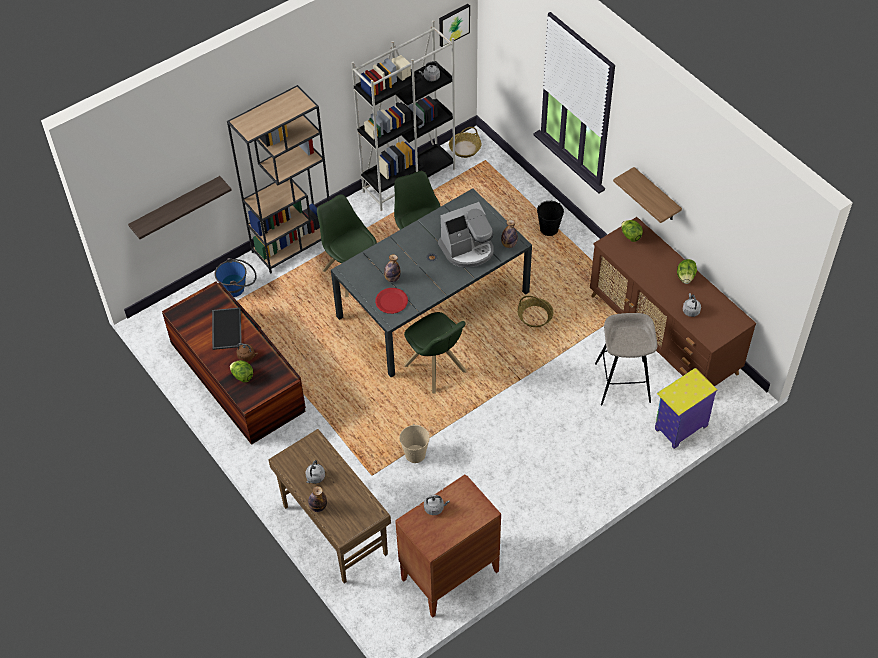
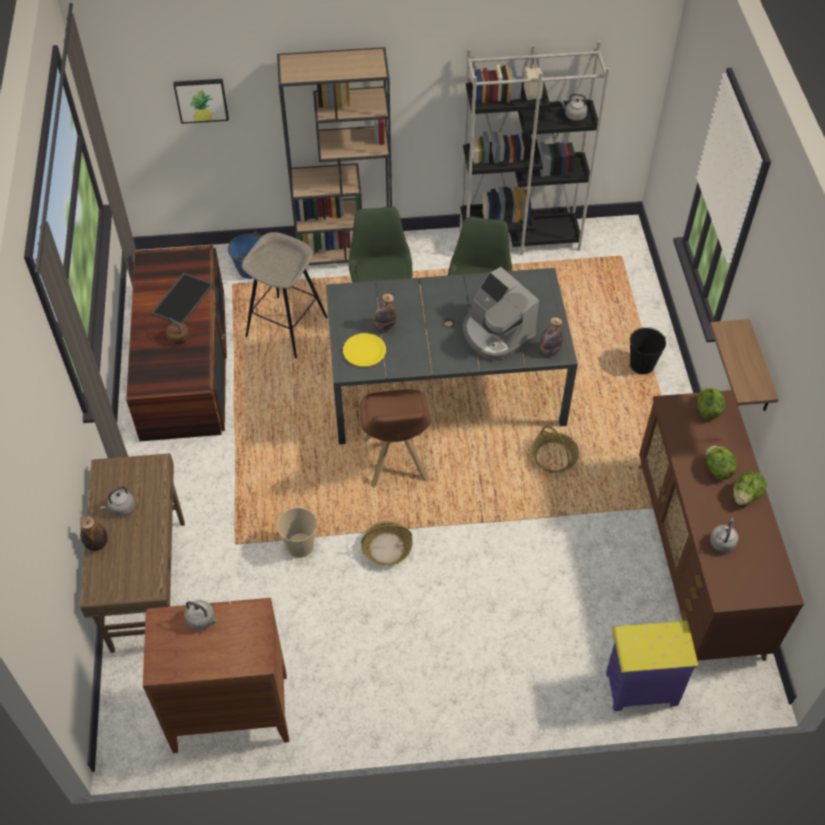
camera: 30 degrees right, 0 degrees up
(176, 208) = (199, 141): shelf -> none
(242, 376) = (157, 357): lettuce -> lettuce (717, 469)
(391, 301) = (364, 351): red plate -> yellow plate
(436, 368) = (396, 460): green chair -> brown chair
(453, 24) = (631, 61): picture -> picture (201, 99)
(465, 149) = (606, 234): basket -> basket (386, 548)
(467, 249) = (496, 333): coffee machine -> coffee machine turned 45 degrees clockwise
(622, 382) = (605, 591): grey stool -> grey stool (287, 327)

